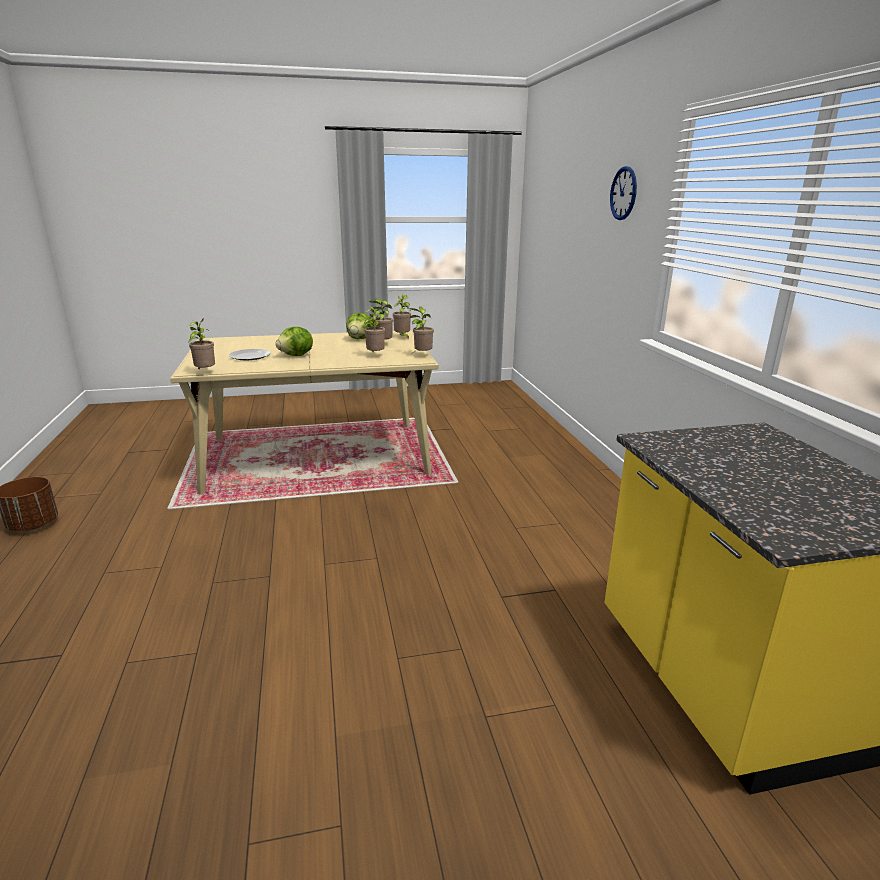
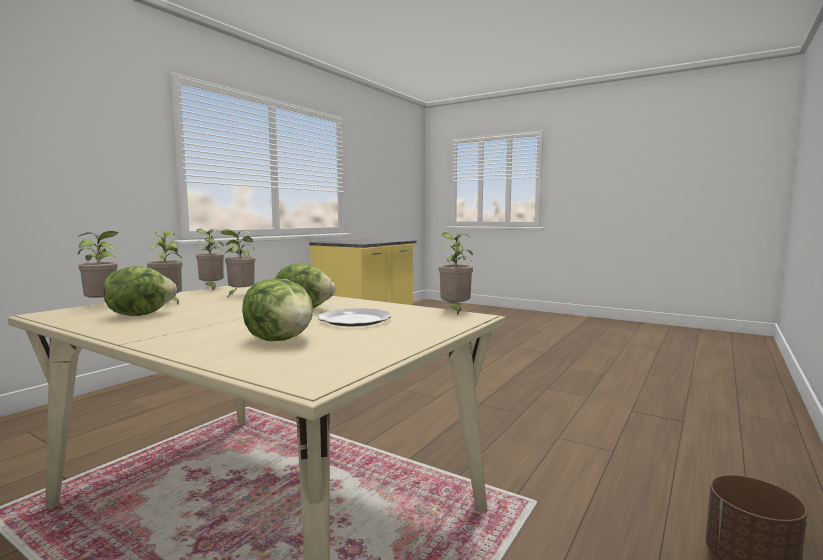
camera: 135 degrees left, 15 degrees down
(255, 344) = (281, 339): none -> lettuce
(623, 193) = (90, 119): wall clock -> none

